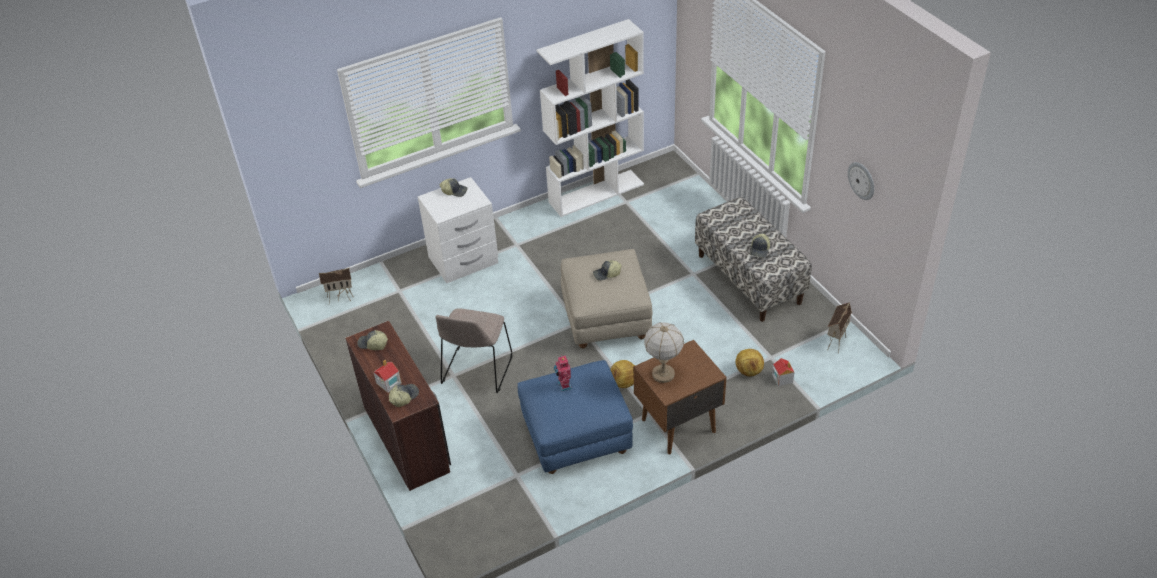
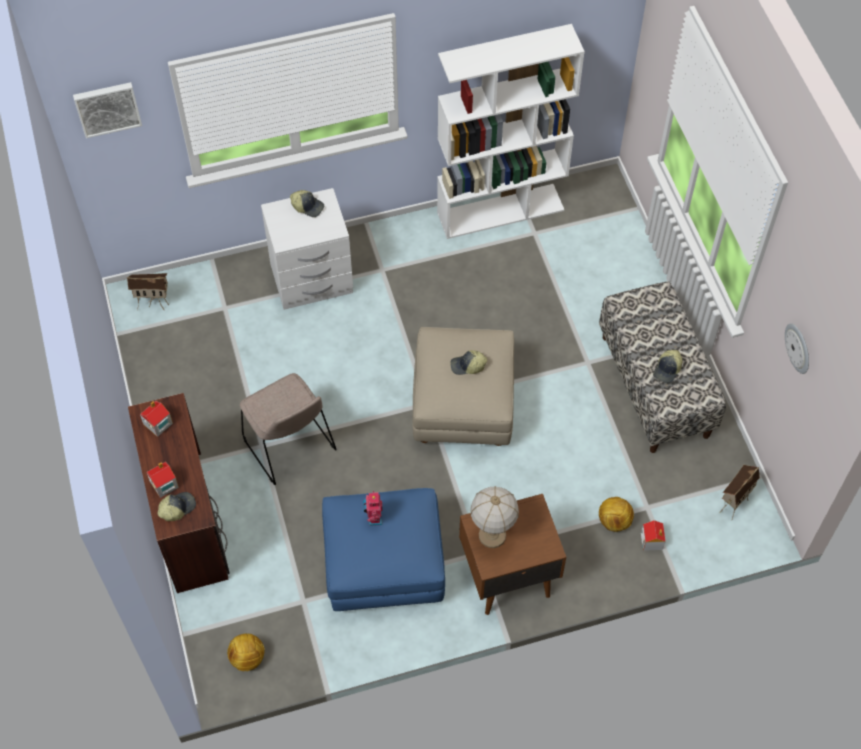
camera: 10 degrees right, 15 degrees up
(293, 115) = (107, 108): none -> picture
(373, 344) = (157, 424): cap -> toy house
(476, 371) = (290, 446): beige chair -> beige chair turned 60 degrees counterclockwise
(623, 383) = (460, 503): football -> football (247, 658)

